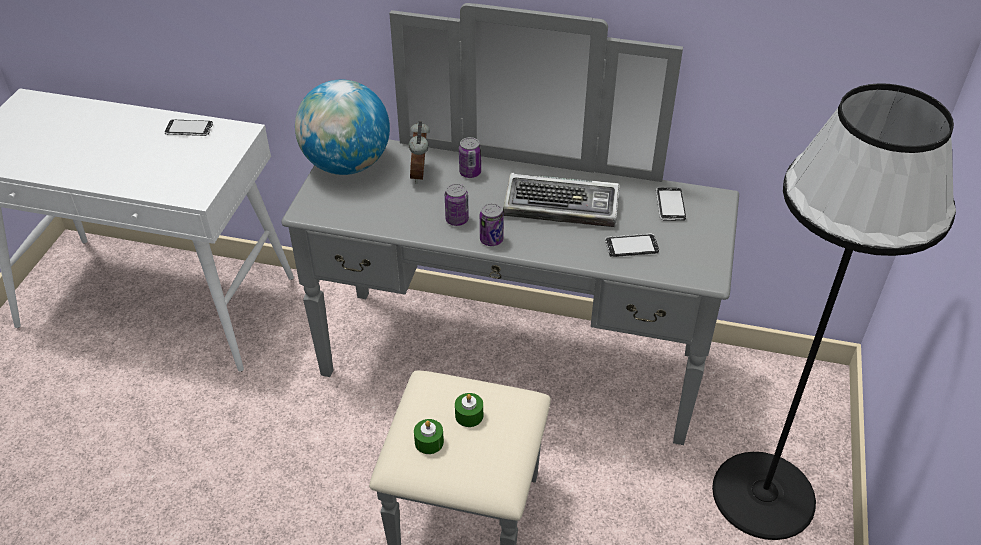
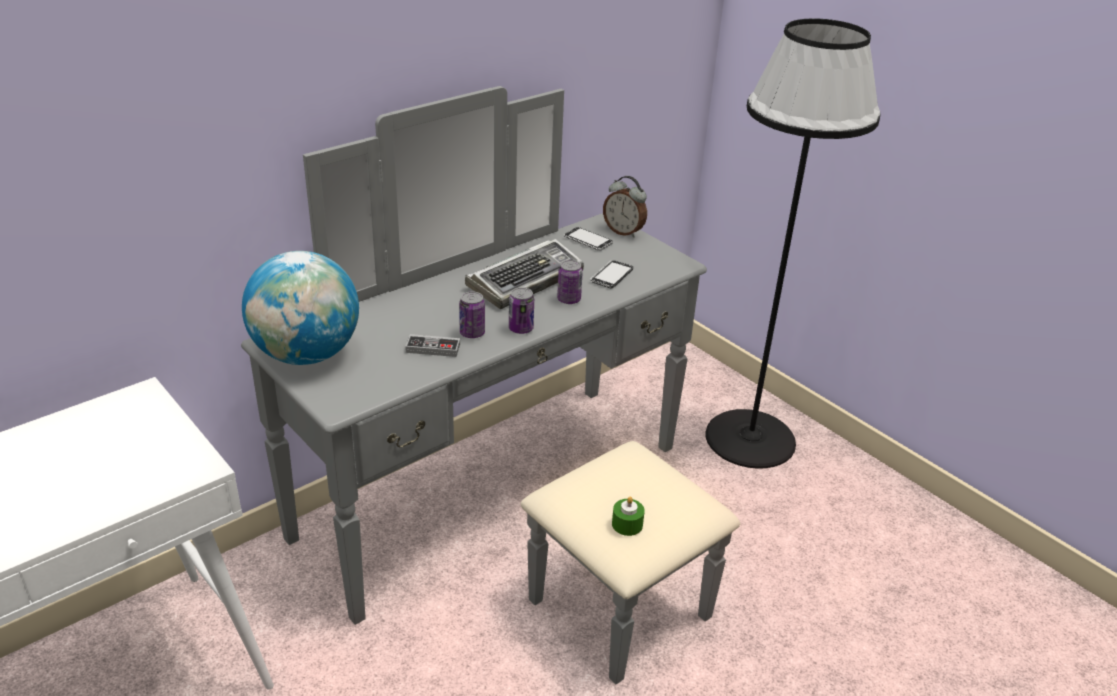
camera: 55 degrees left, 10 degrees down
(189, 129) = (72, 428): phone -> none
(416, 212) = (433, 348): none -> game controller
(421, 174) = (384, 323): alarm clock -> alarm clock (624, 232)
(469, 415) = (621, 486): green candle -> none
(470, 172) = (420, 300): can -> can (569, 299)

